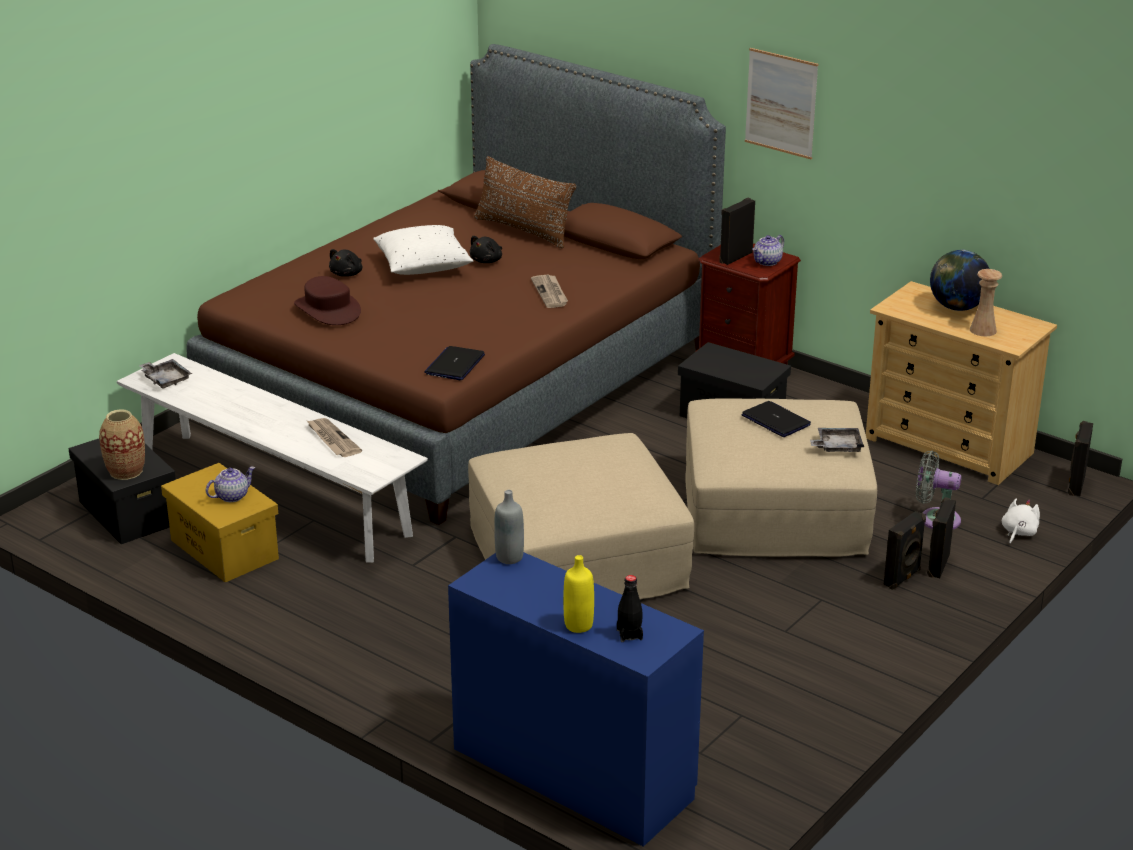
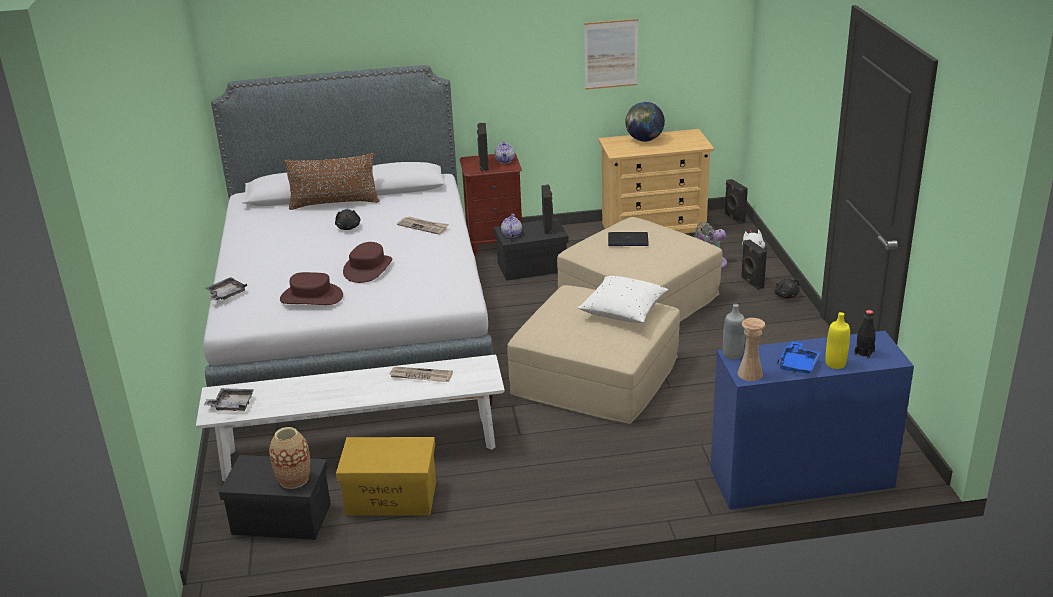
camera: 45 degrees left, 0 degrees up
(232, 496) = (397, 450): teapot -> teapot (511, 234)
(347, 274) = (276, 273): black plush toy -> black plush toy (786, 295)
(423, 266) = (316, 247): white pillow -> white pillow (623, 312)
(423, 308) = (368, 268): none -> brown hat
(455, 364) = (453, 287): laptop -> none
(464, 382) = (354, 325): brown bed -> grey bed
(544, 603) = (798, 364): none -> blue tray
(781, 103) = (483, 51): picture -> picture (611, 54)
(837, 446) = (677, 237): grey tray -> grey tray (225, 294)
(903, 578) = (750, 296): black speaker -> black speaker (548, 227)
(983, 330) = (676, 144): beige vase -> beige vase (750, 373)

